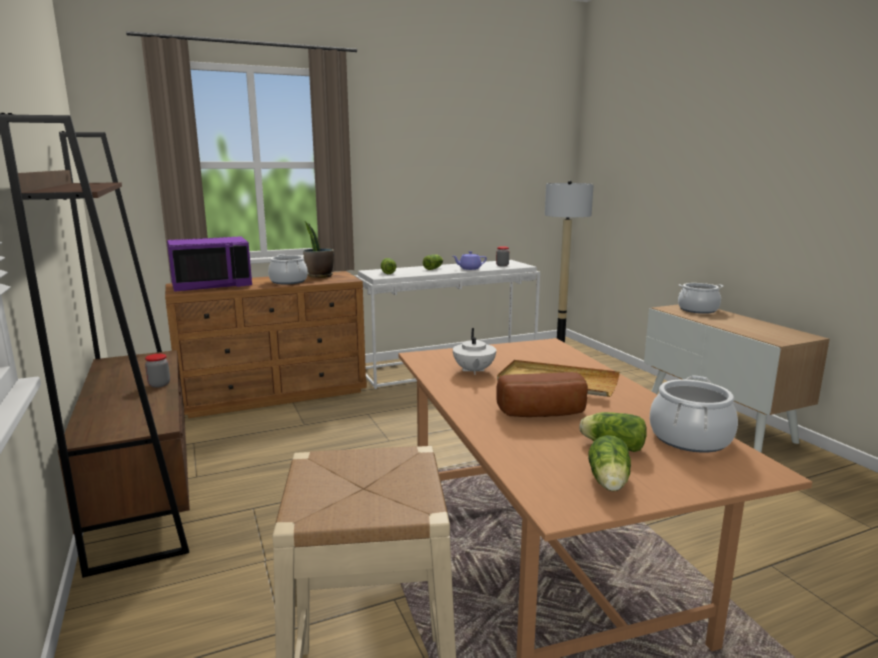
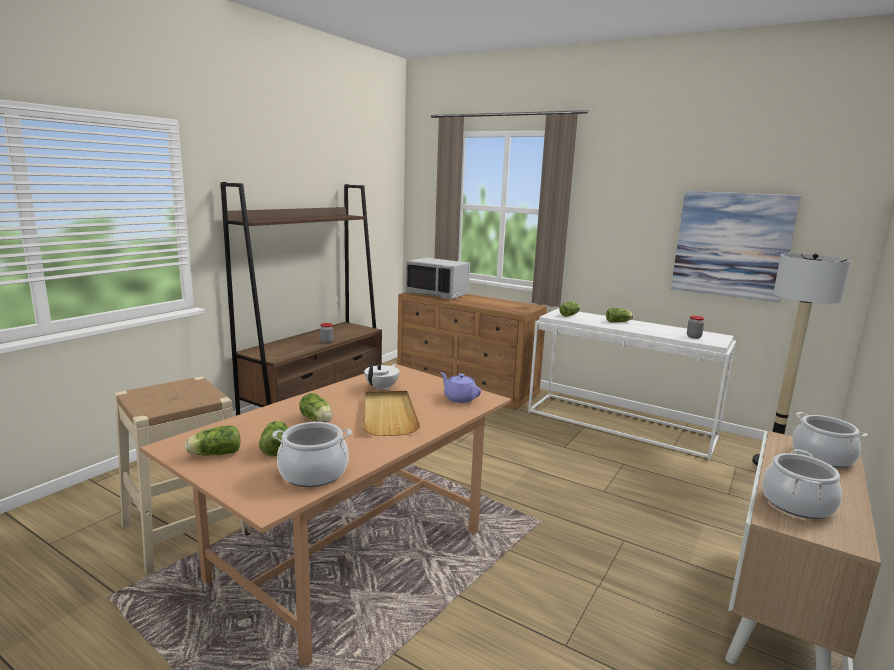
camera: 55 degrees right, 0 degrees up
(212, 285) = (438, 294): purple microwave -> grey microwave
(288, 281) = (482, 303): cooking pot -> cooking pot (796, 504)
(319, 276) = (513, 305): potted plant -> none
(469, 268) = (648, 330): purple teapot -> purple teapot (459, 398)
(473, 371) = (382, 388): white teapot -> white teapot turned 150 degrees clockwise
(489, 183) = (731, 245): none -> picture
(543, 414) = (317, 420): bread -> lettuce

